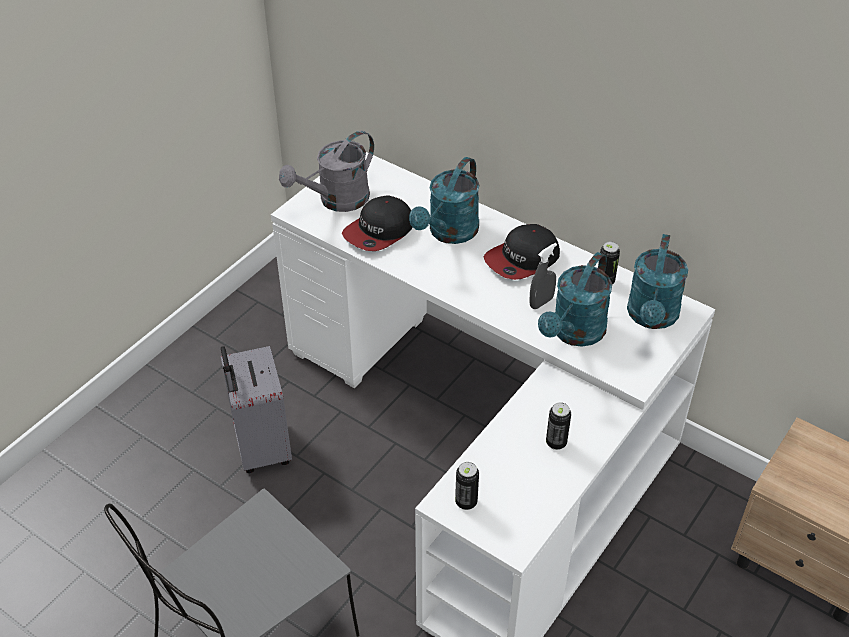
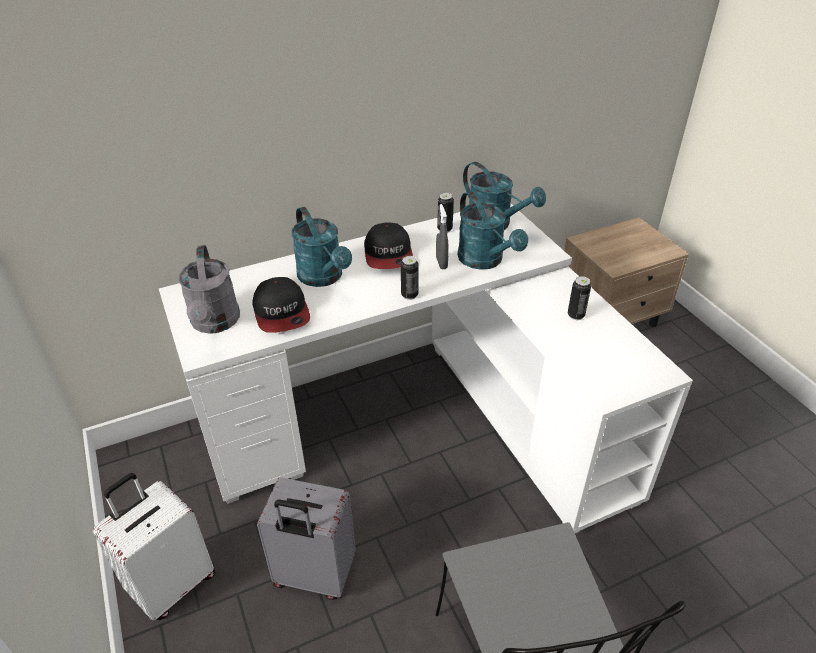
camera: 60 degrees left, 5 degrees down
(204, 364) = (172, 583): none -> white suitcase
(466, 502) = (611, 383): can -> can (409, 295)

